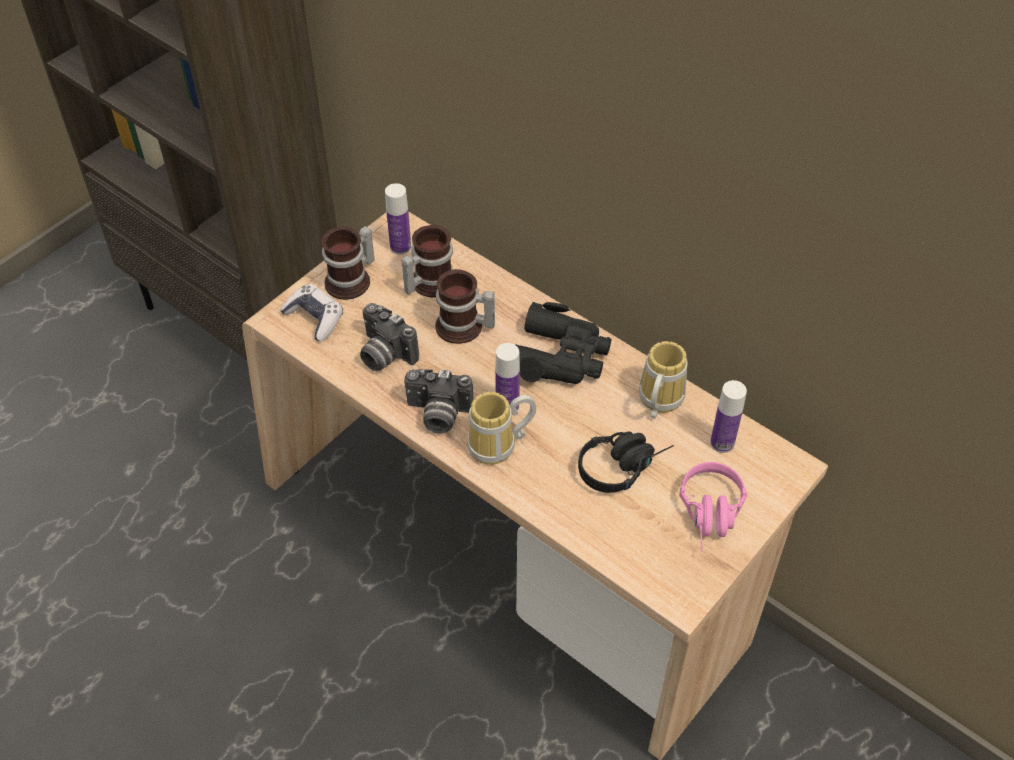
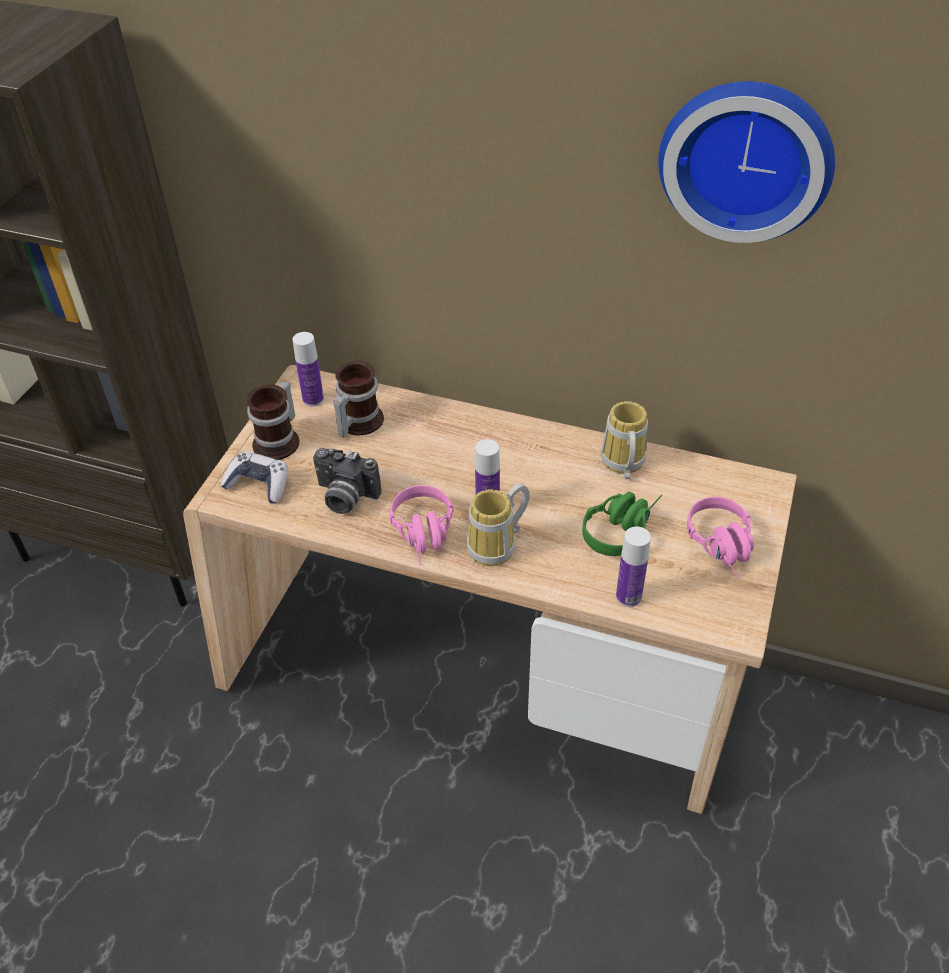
camera: 20 degrees left, 5 degrees down
(438, 415) = (425, 536): camera -> pink headphones
(463, 328) = (410, 453): mug -> none
(560, 356) = (514, 452): black binoculars -> none
(623, 465) = (622, 528): black headphones -> green headphones
(722, 443) = (697, 483): bottle -> bottle (628, 597)
(801, 150) = (746, 157): none -> wall clock

